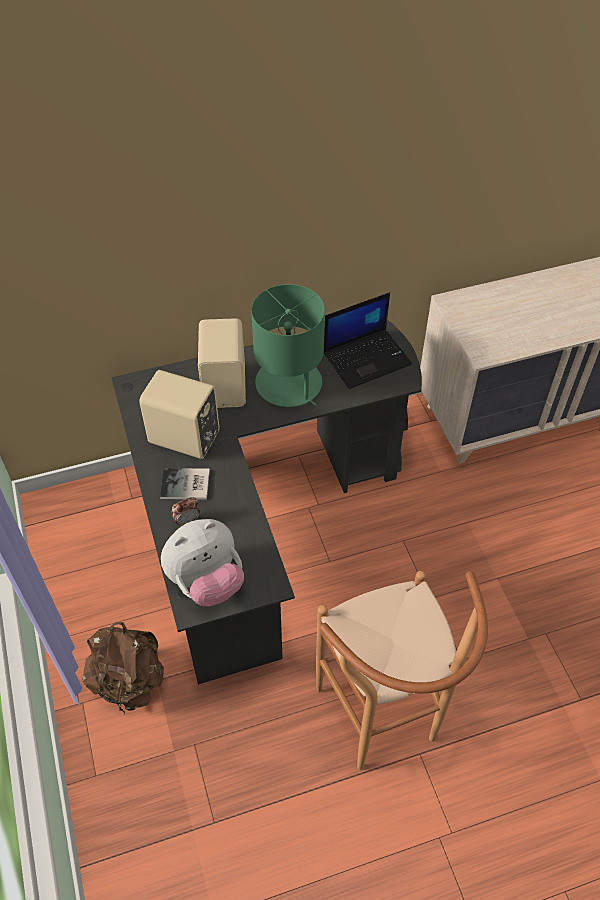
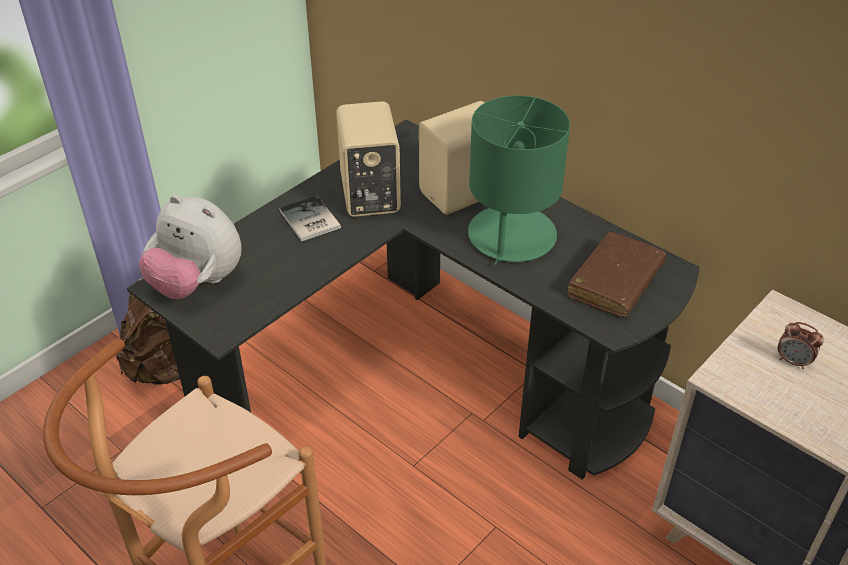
camera: 60 degrees right, 10 degrees down
(187, 520) = (264, 239): alarm clock -> alarm clock (793, 361)
(367, 358) = (615, 282): laptop -> brown book

